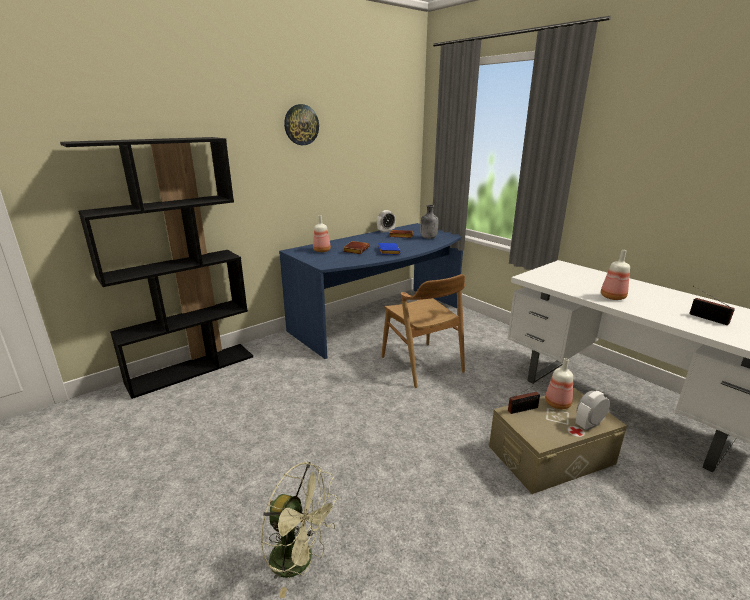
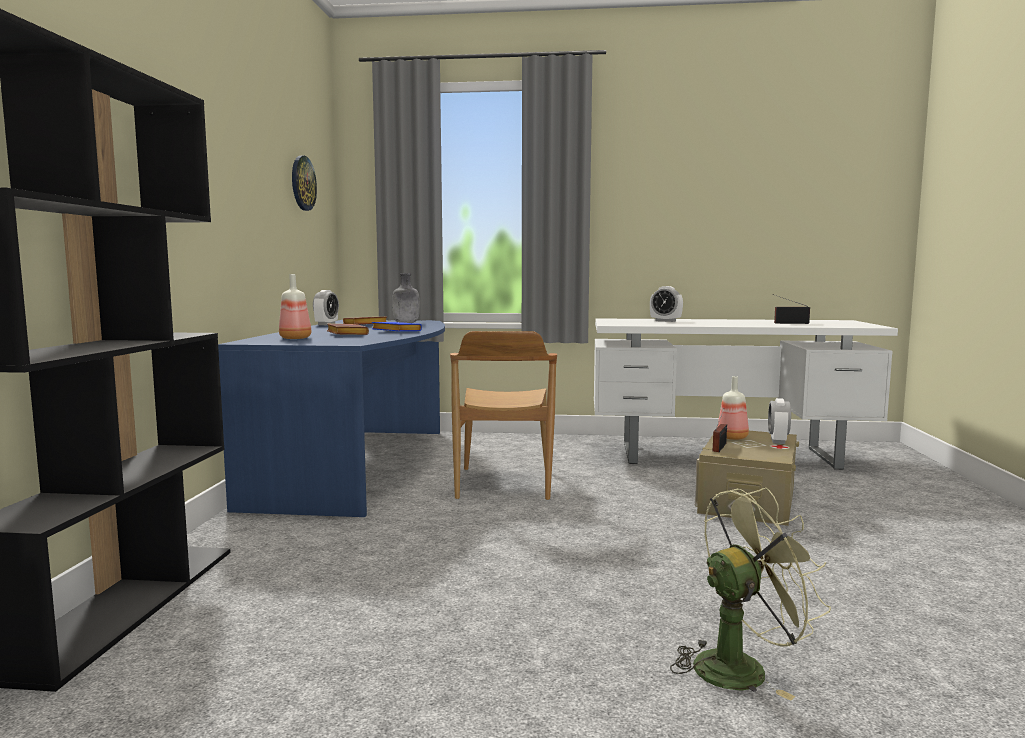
camera: 45 degrees left, 15 degrees down
(301, 125) = (233, 125): wall clock -> wall clock (302, 183)
(422, 364) = (504, 483): brown chair -> brown chair turned 75 degrees clockwise
(595, 280) = (665, 321): none -> alarm clock
(612, 297) = (707, 324): bottle -> none

